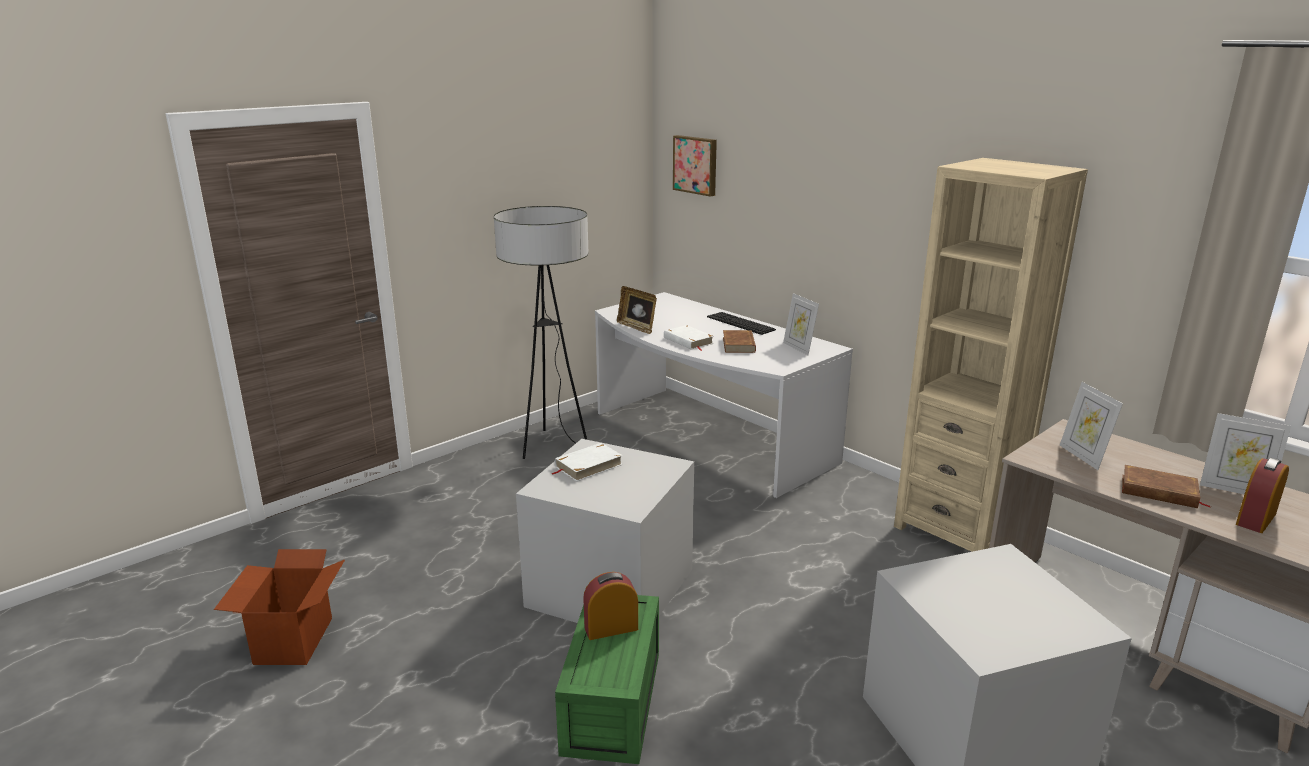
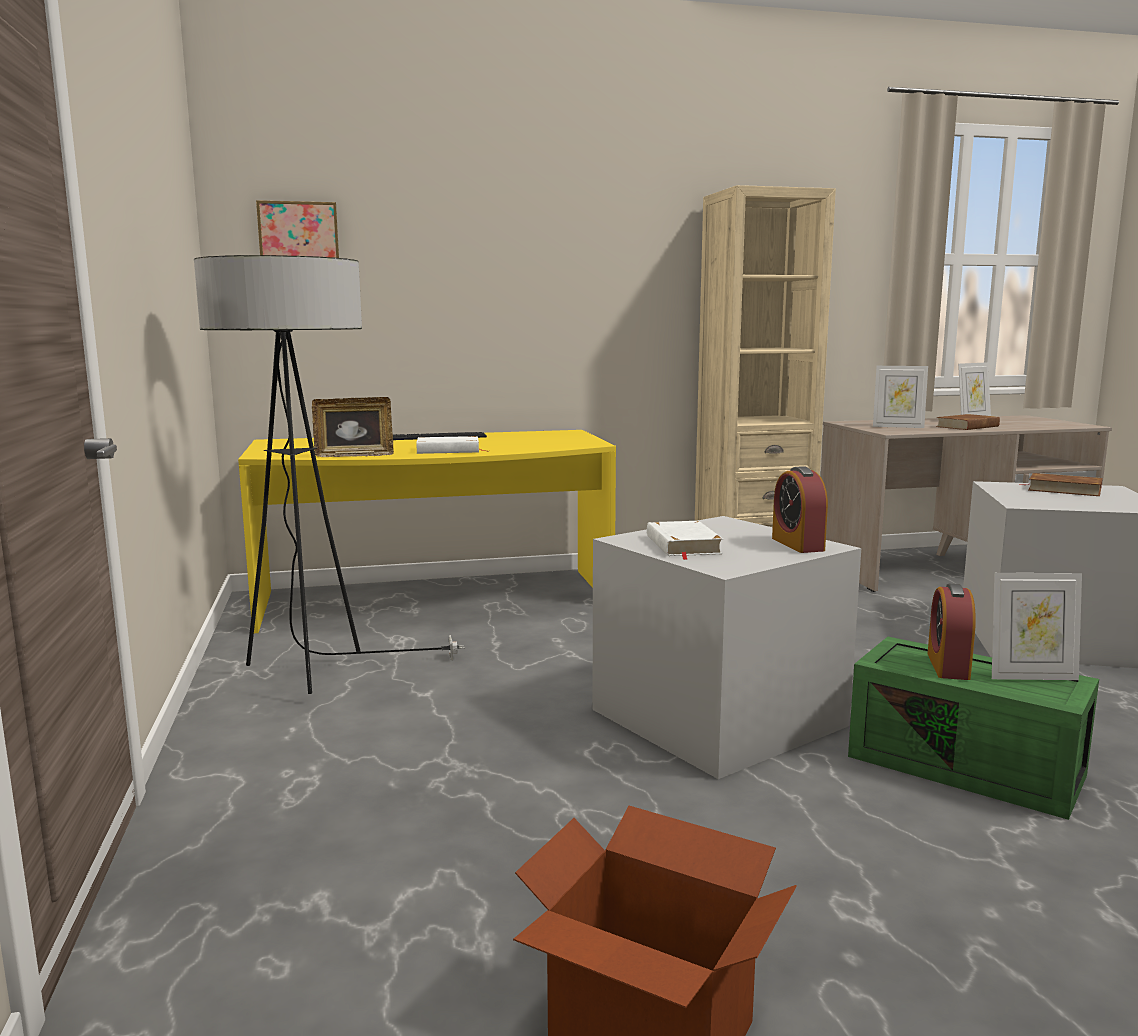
camera: 60 degrees left, 10 degrees down
(707, 439) = (436, 602): white desk -> yellow desk
(739, 345) = (500, 443): brown book -> brown book (1064, 489)
(798, 348) = (550, 436): picture frame -> picture frame (1031, 676)
(1256, 519) = (1018, 424): alarm clock -> alarm clock (797, 544)

